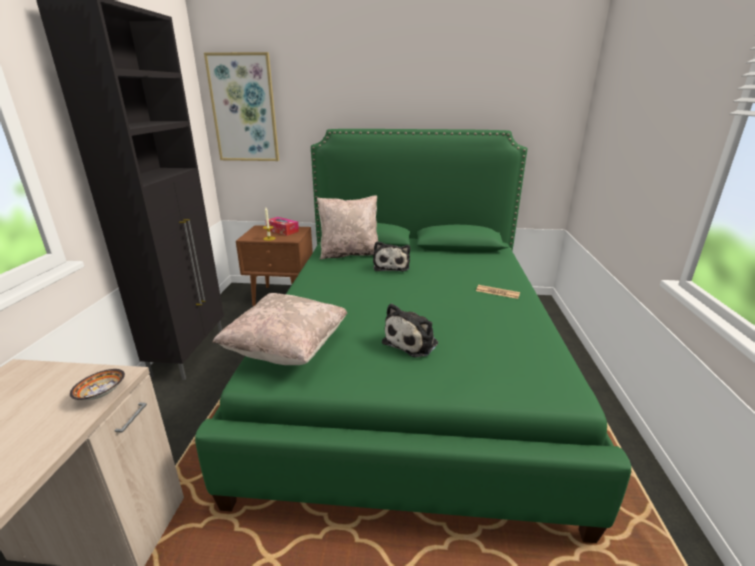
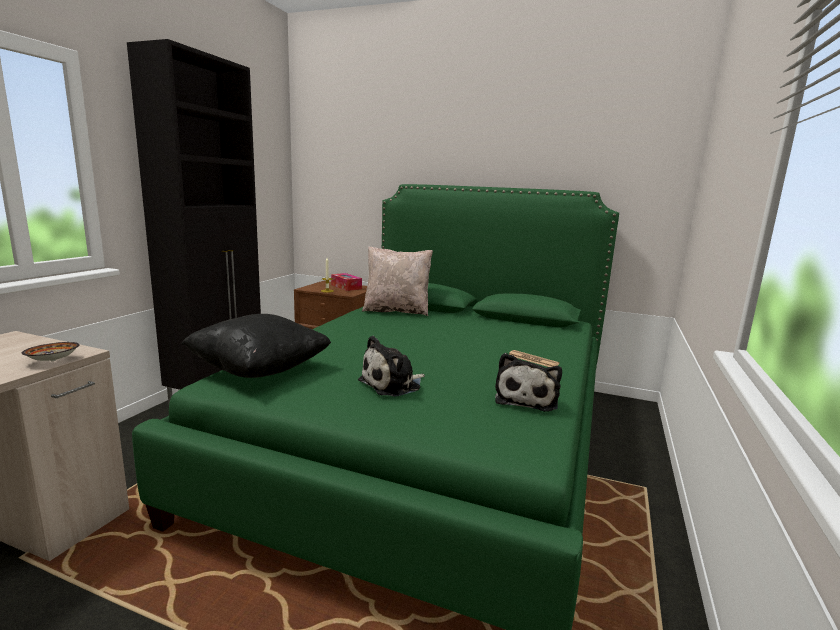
camera: 15 degrees right, 10 degrees down
(244, 109) = (327, 163): picture -> none
(287, 349) = (260, 370): beige pillow -> black pillow
(391, 266) = (432, 325): plush toy -> plush toy (526, 399)

